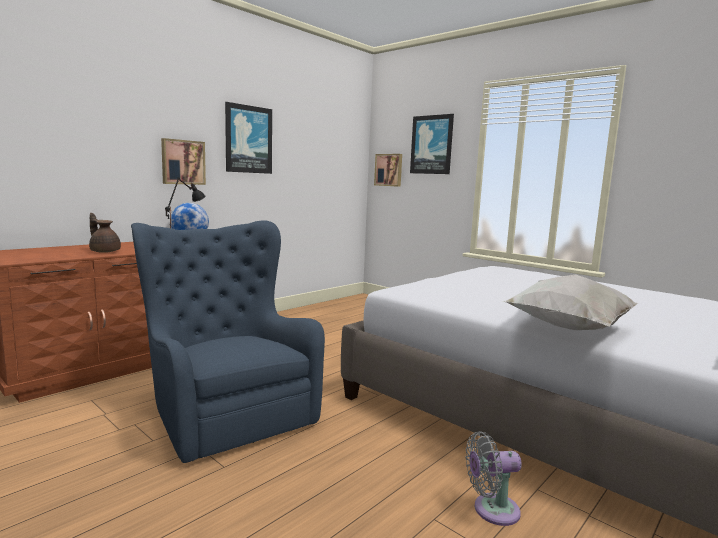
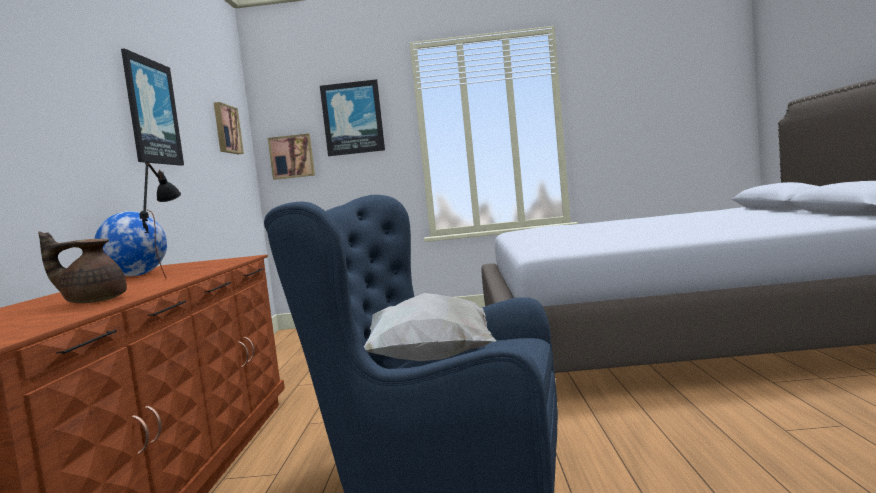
camera: 40 degrees left, 5 degrees down
(183, 162) = (88, 145): picture -> picture (226, 129)
(491, 510) = (790, 405): grey fan -> none
(567, 329) = (744, 229): white pillow -> white pillow (430, 361)

